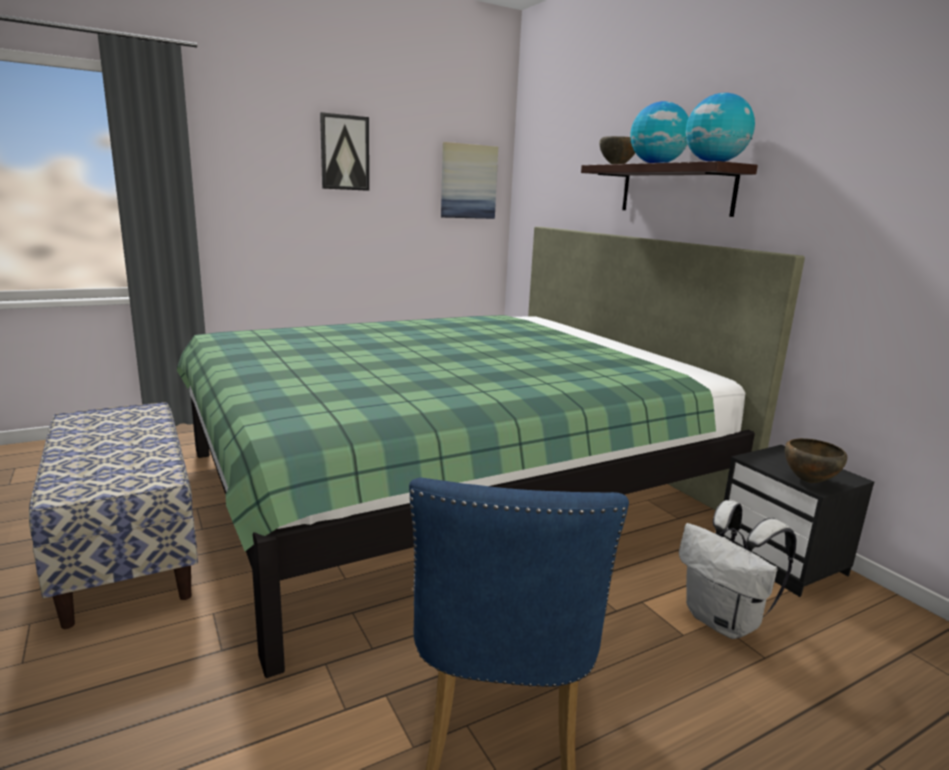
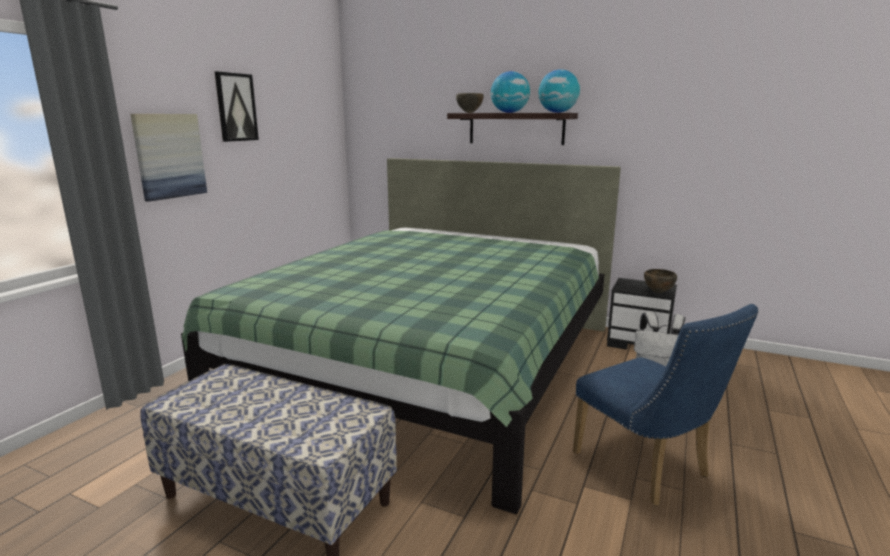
camera: 35 degrees left, 0 degrees up
(468, 181) = (319, 125): picture -> picture (169, 156)

